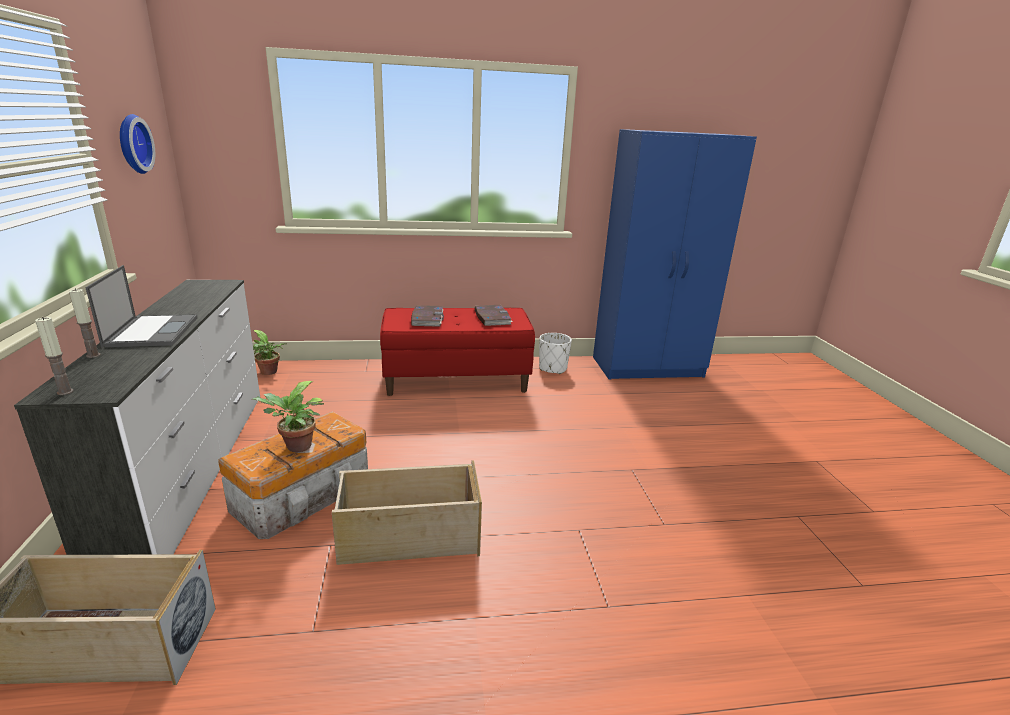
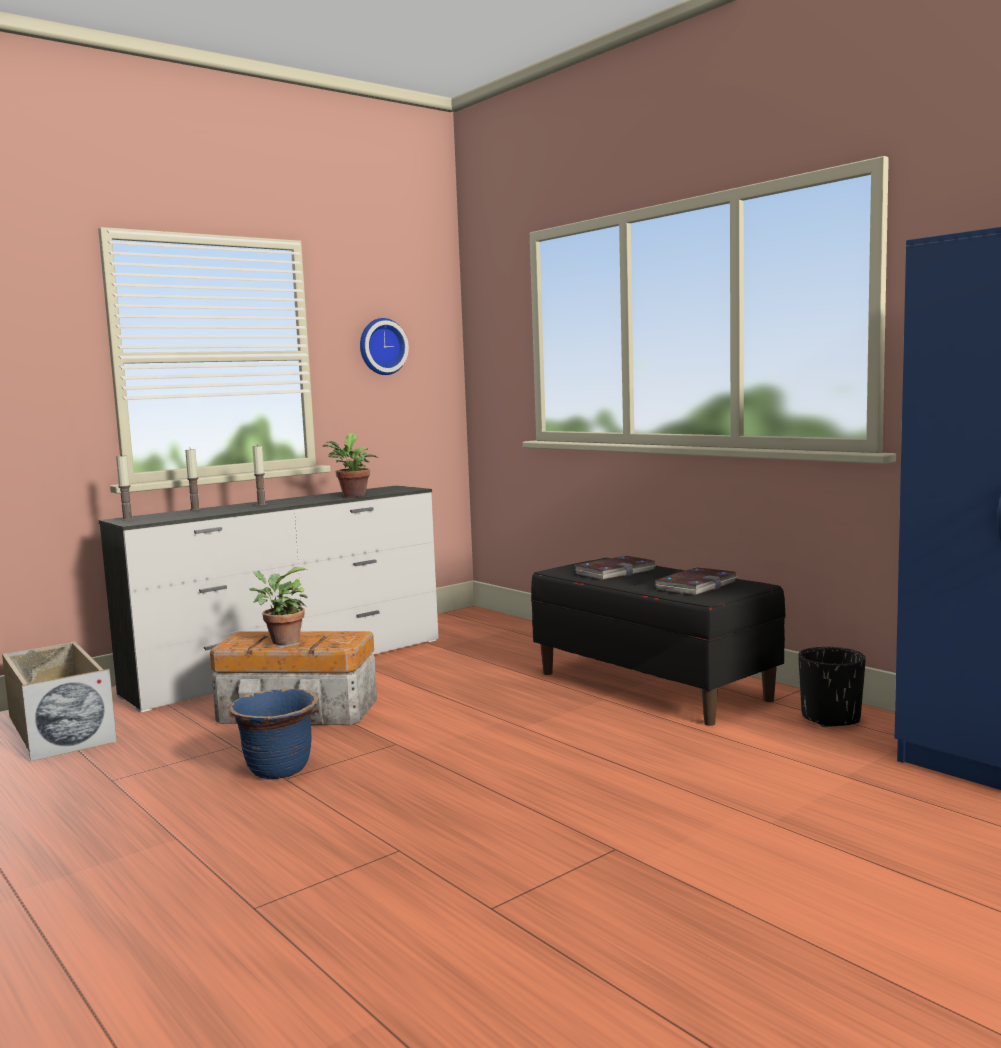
camera: 60 degrees right, 15 degrees down
(152, 331) = (261, 504): laptop -> candle
(270, 372) = (494, 625): potted plant -> potted plant (353, 496)
(408, 537) = (279, 770): beige storage box -> blue planter
(456, 380) = (653, 686): red bench -> black bench
(553, 368) = (831, 718): white planter -> black planter

